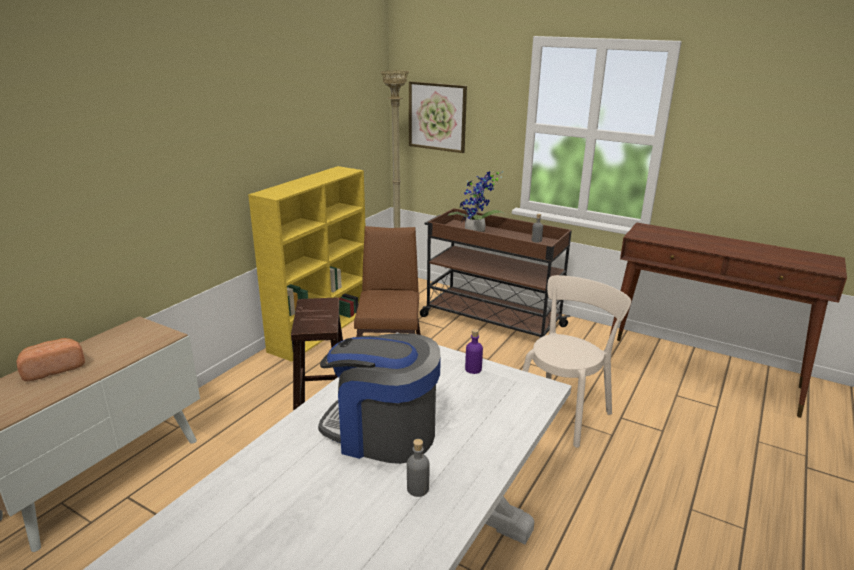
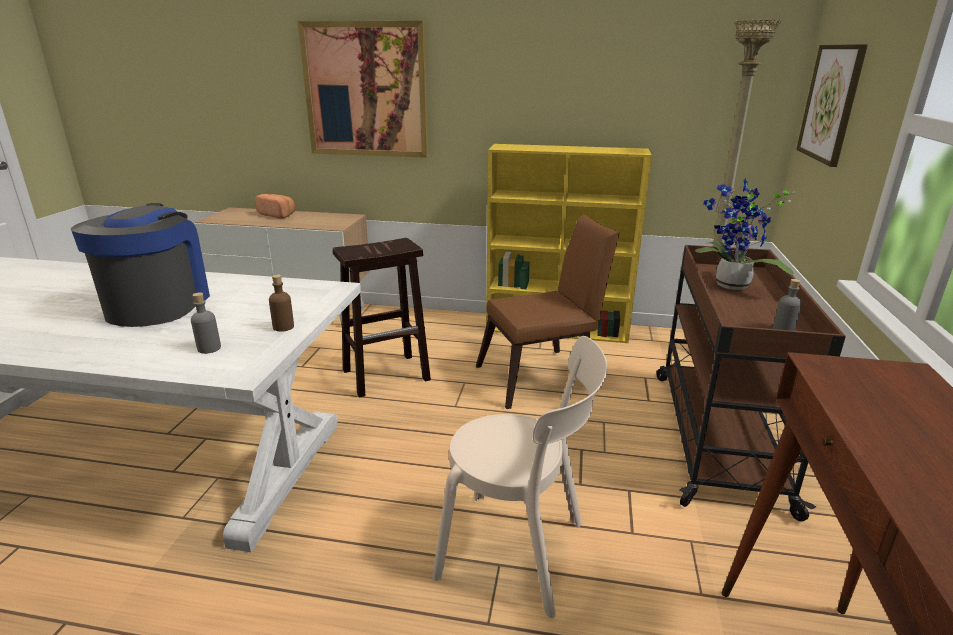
camera: 70 degrees right, 0 degrees up
(117, 176) = (366, 90): none -> picture
(418, 489) = (62, 330): grey bottle -> grey bottle (209, 348)
(473, 369) = (283, 327): purple bottle -> brown bottle

